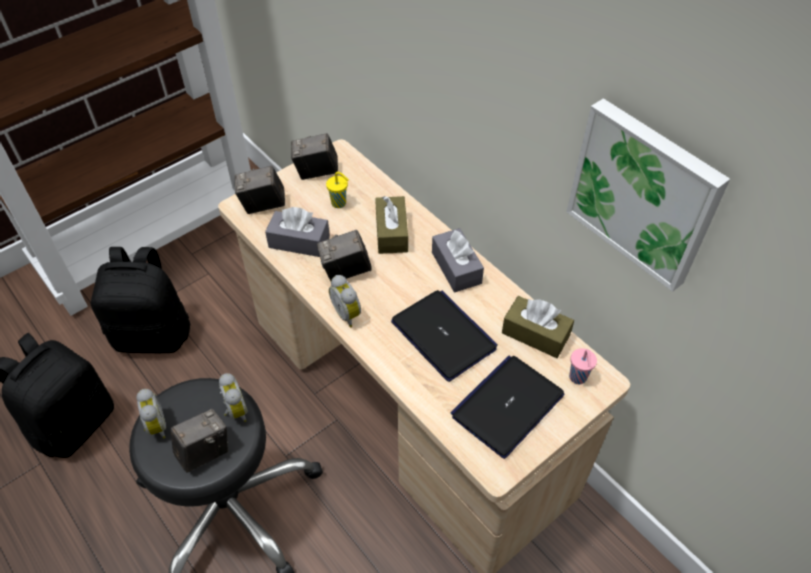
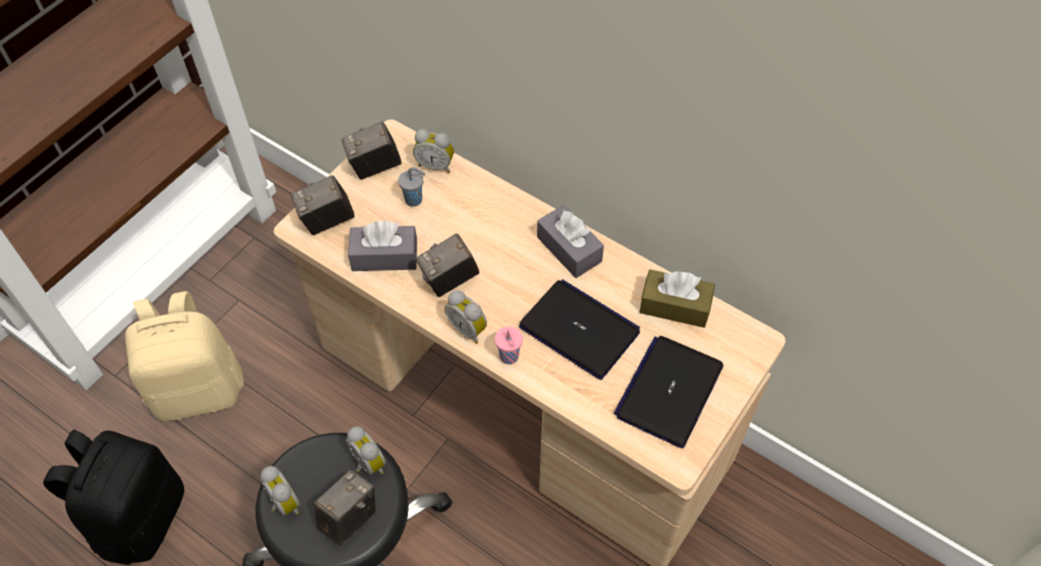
camera: 15 degrees left, 5 degrees up
(154, 334) = (199, 389): black backpack -> beige backpack
(339, 203) = (414, 200): yellow cup -> grey cup
(366, 180) = (436, 165): none -> alarm clock
(391, 232) = (485, 223): brown tissue box -> none
(578, 378) = (731, 344): pink cup -> pink cup (509, 357)
(644, 193) = (784, 153): picture -> none

